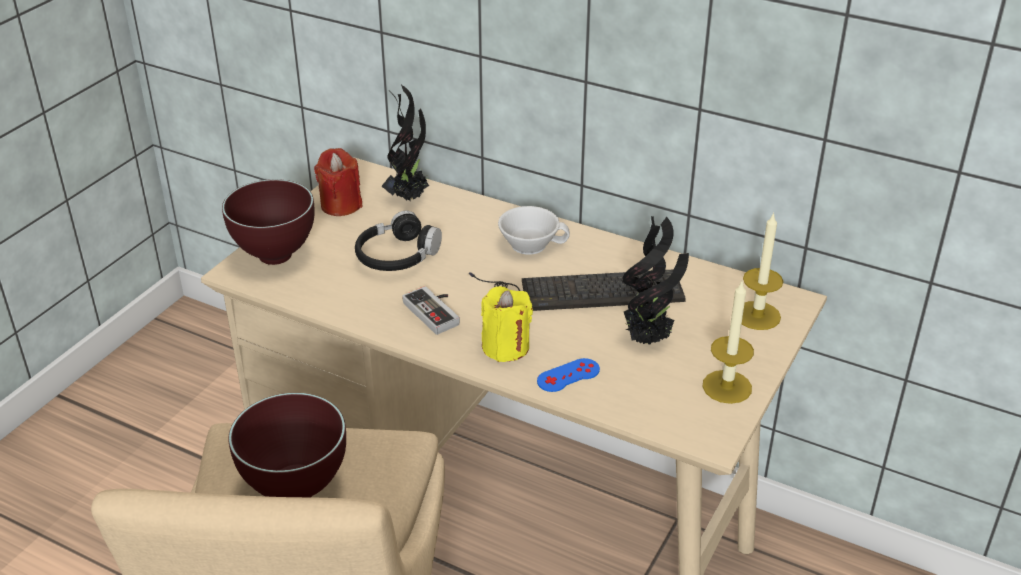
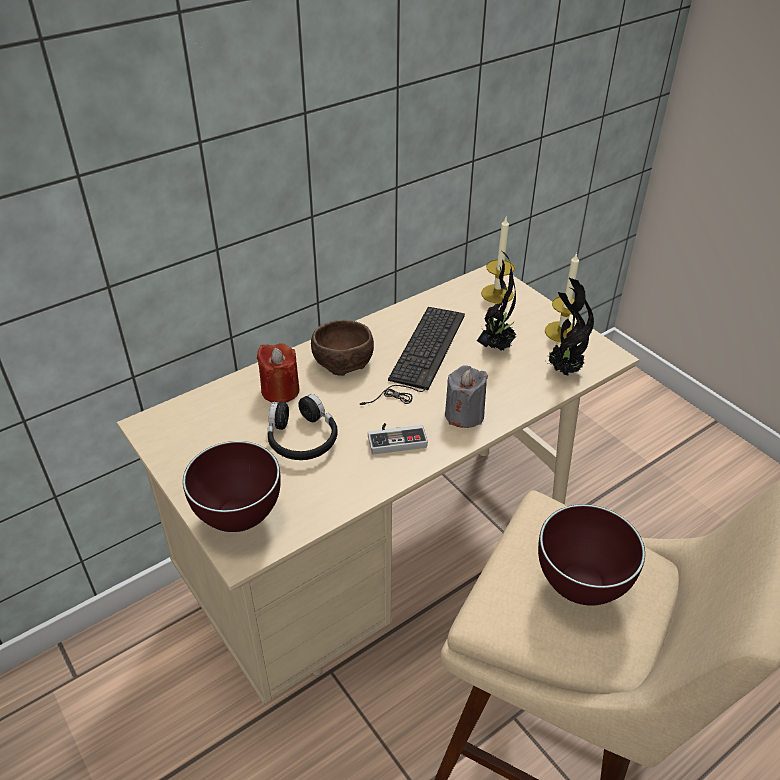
camera: 65 degrees left, 5 degrees up
(341, 205) = (192, 452): red candle -> red candle (280, 390)
(409, 197) = (219, 405): potted plant -> potted plant (562, 370)
(505, 347) = (464, 415): yellow candle -> grey candle
(530, 243) = (342, 360): white cup -> brown bowl
(568, 375) = (514, 395): blue game controller -> none

